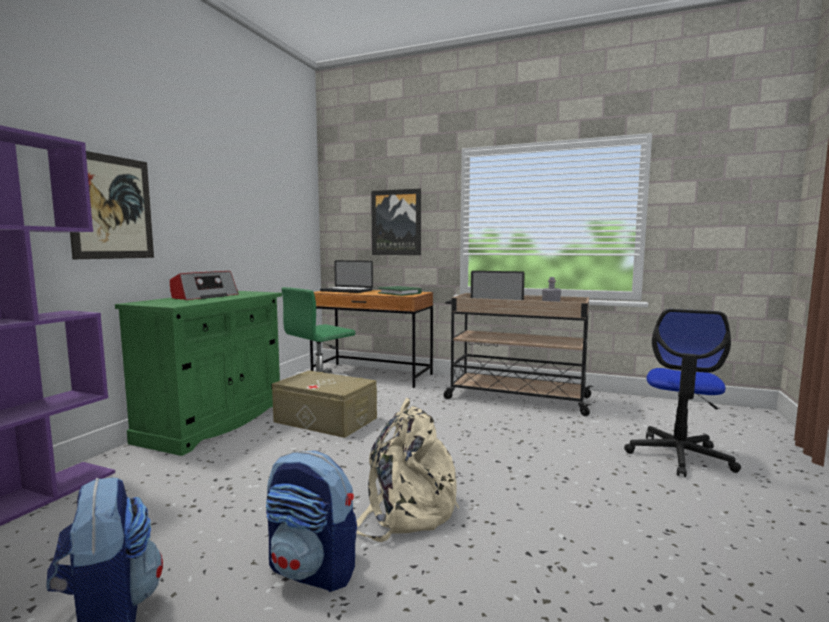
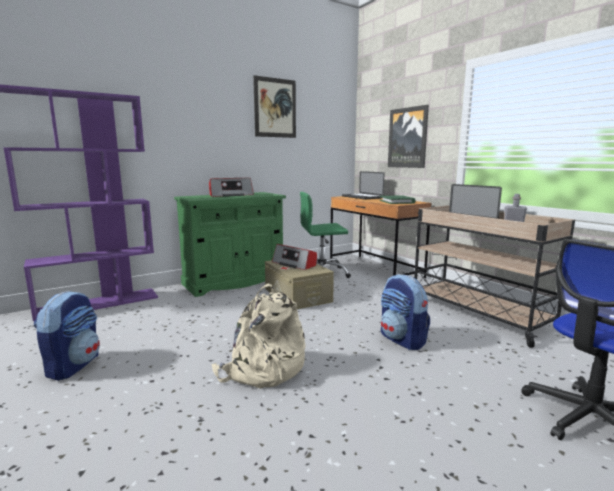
camera: 35 degrees right, 5 degrees up
(111, 207) = (173, 135): picture -> picture (275, 108)
(313, 570) = (168, 382): backpack -> backpack (402, 340)
(317, 380) = (294, 264): none -> radio

